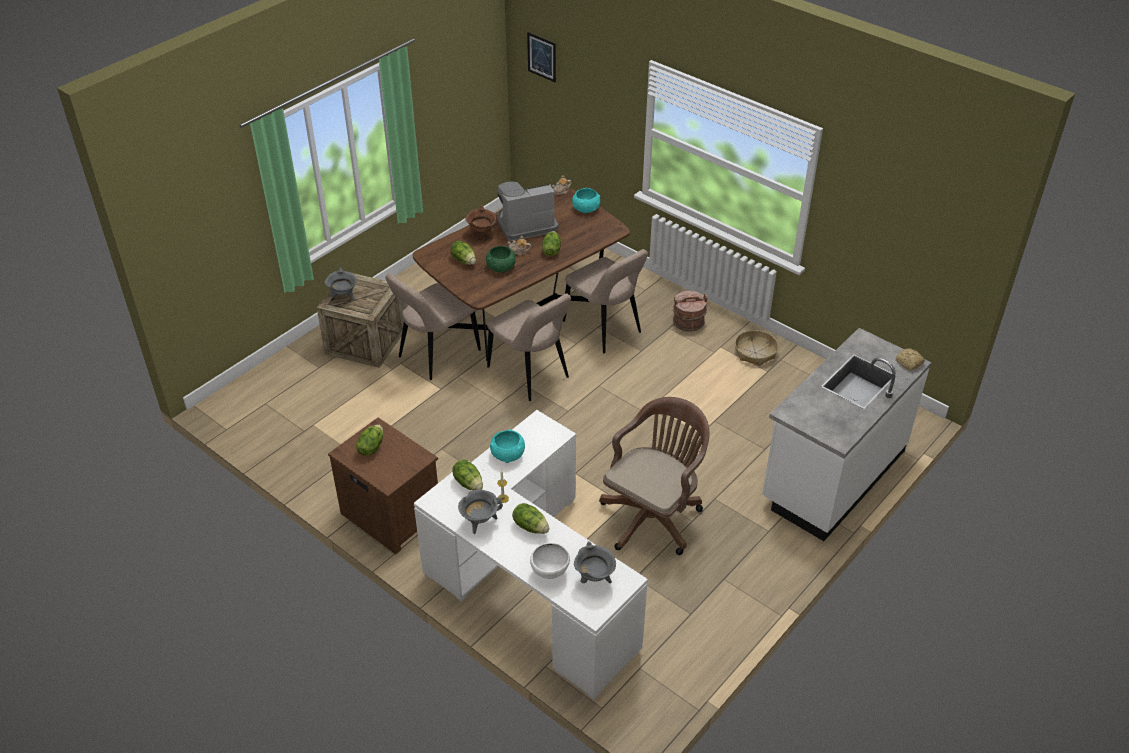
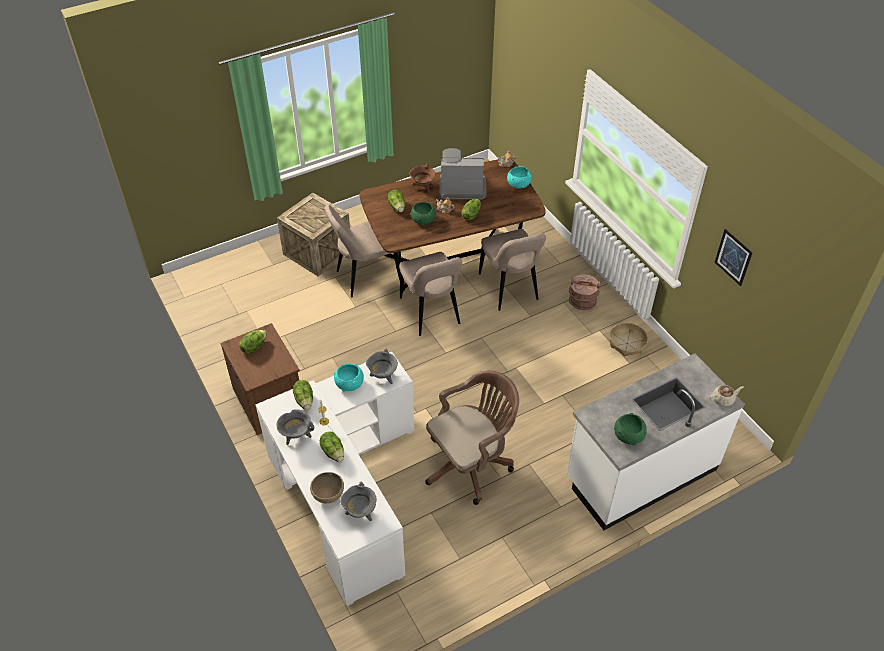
camera: 20 degrees right, 5 degrees up
(343, 296) = (301, 213): grey cooking pot -> grey cooking pot (383, 376)
(542, 57) = (516, 45): picture -> picture (733, 257)
(550, 572) = (328, 496): white bowl -> brown bowl
(837, 421) = (628, 435): none -> green bowl
(909, 363) = (723, 399): bread -> beige teapot

